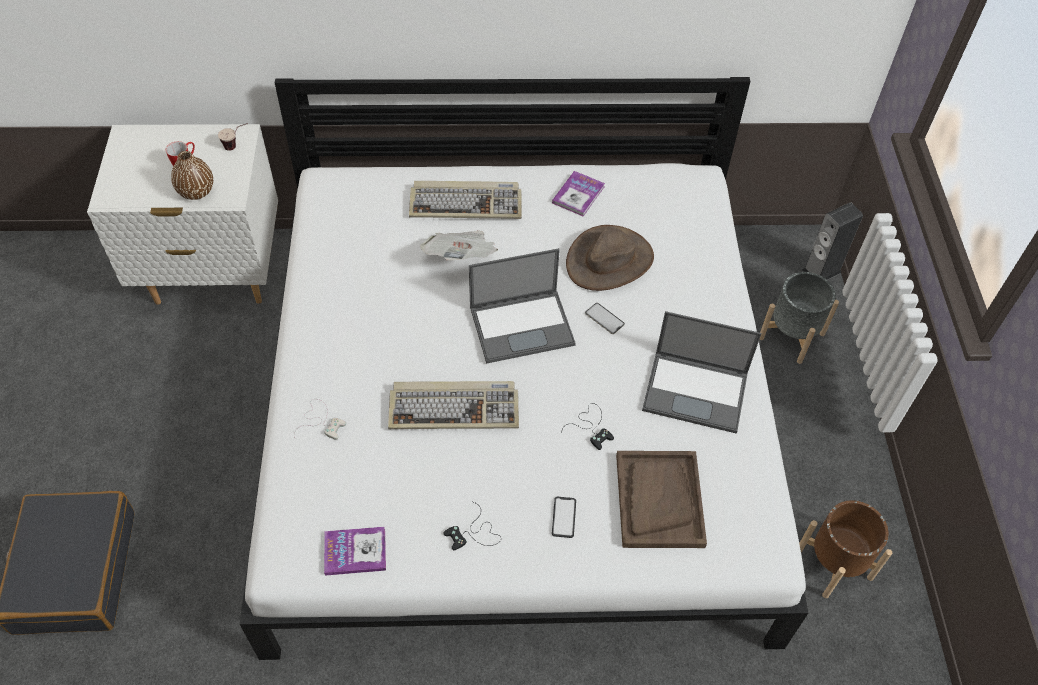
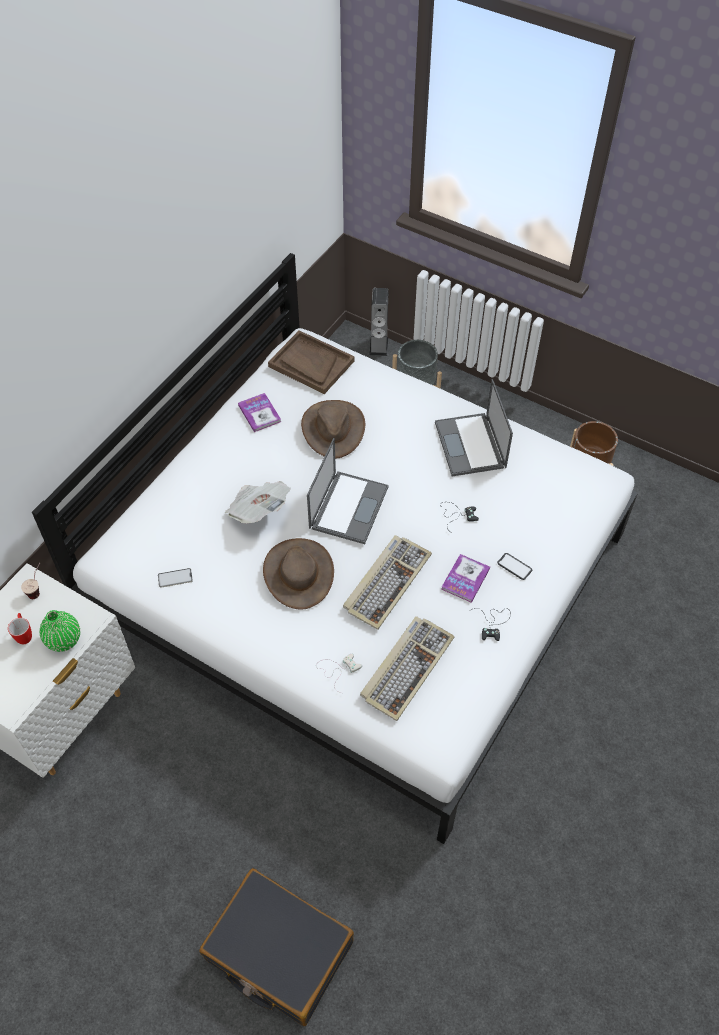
camera: 55 degrees left, 0 degrees up
(196, 191) = (64, 640): brown vase -> green vase
(355, 552) = (462, 699): book -> book (465, 579)
(410, 329) = (299, 573): none -> brown hat
(466, 203) = (209, 480): keyboard -> keyboard (406, 667)
(604, 318) = (378, 459): phone -> phone (175, 578)
(659, 500) = (535, 510): brown tray -> brown tray (311, 364)
(696, 391) = (471, 445): laptop -> laptop turned 120 degrees clockwise

